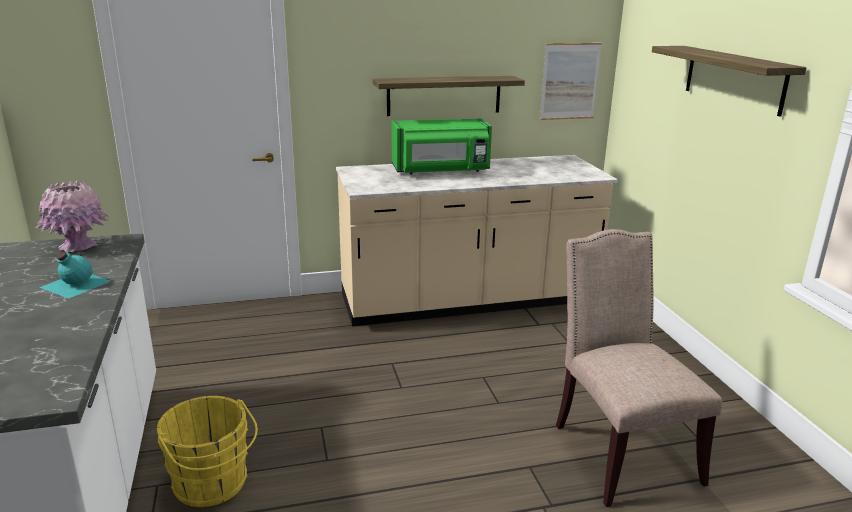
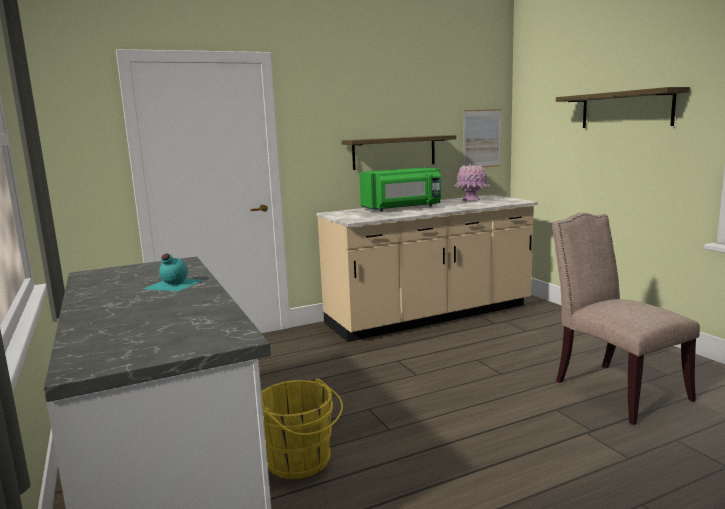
camera: 10 degrees left, 10 degrees down
(78, 246) = (148, 267): pink vase -> pink vase (471, 200)

